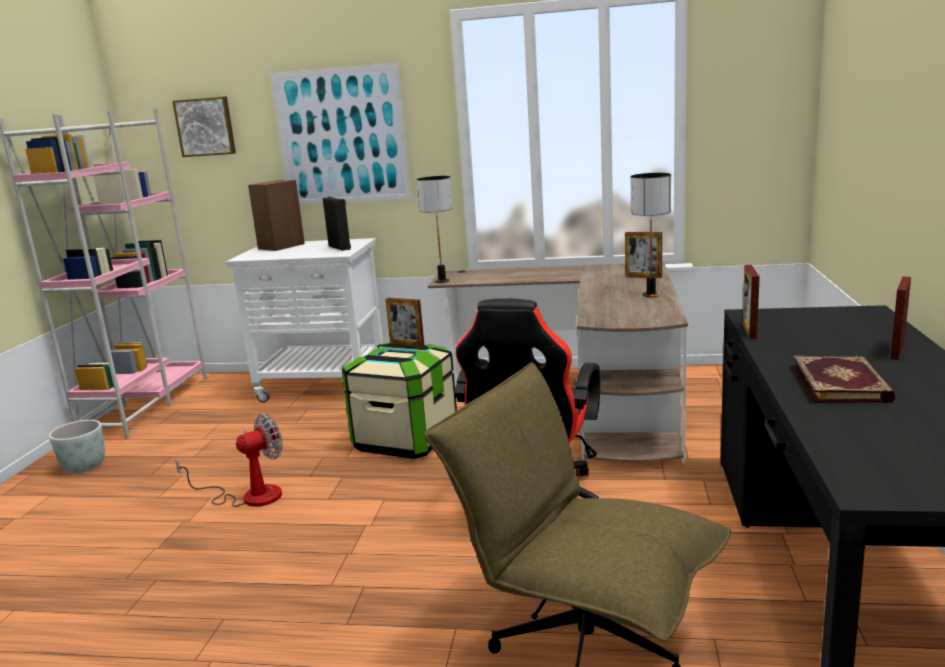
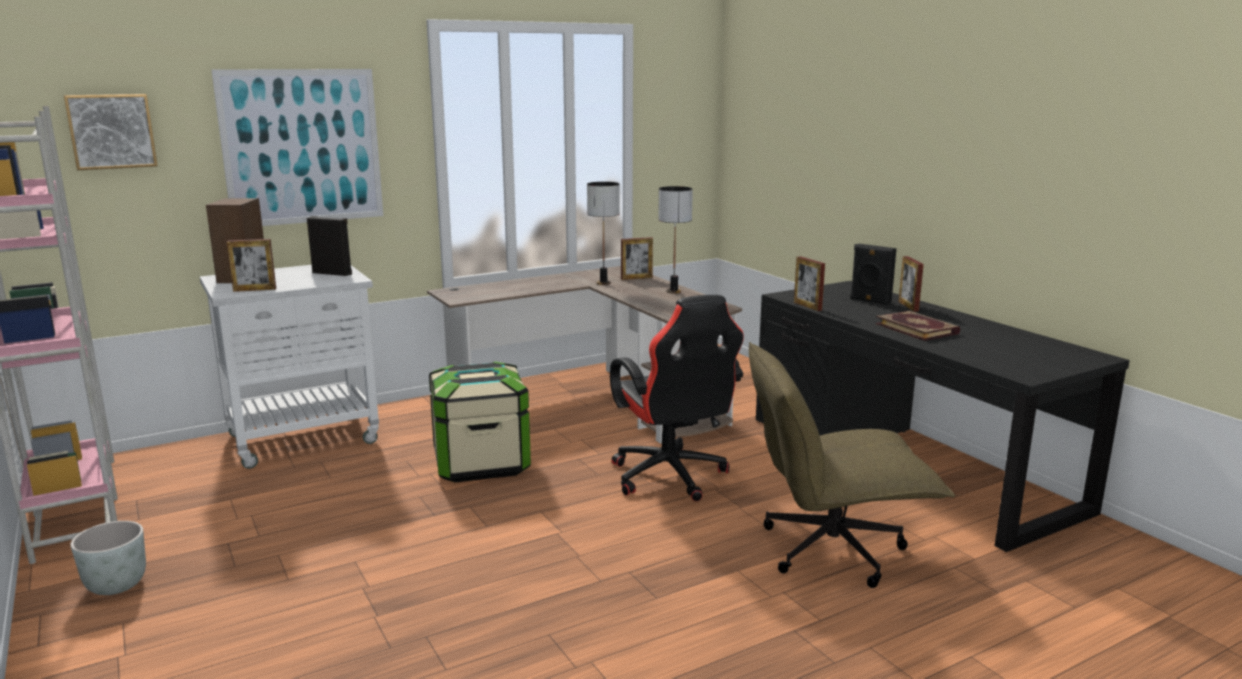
camera: 40 degrees left, 0 degrees up
(249, 496) = (398, 547): fan -> none
(407, 344) = (473, 364): picture frame -> picture frame (254, 290)
(442, 281) = (456, 300): table lamp -> table lamp (604, 283)
(853, 335) = (870, 301): none -> black speaker

